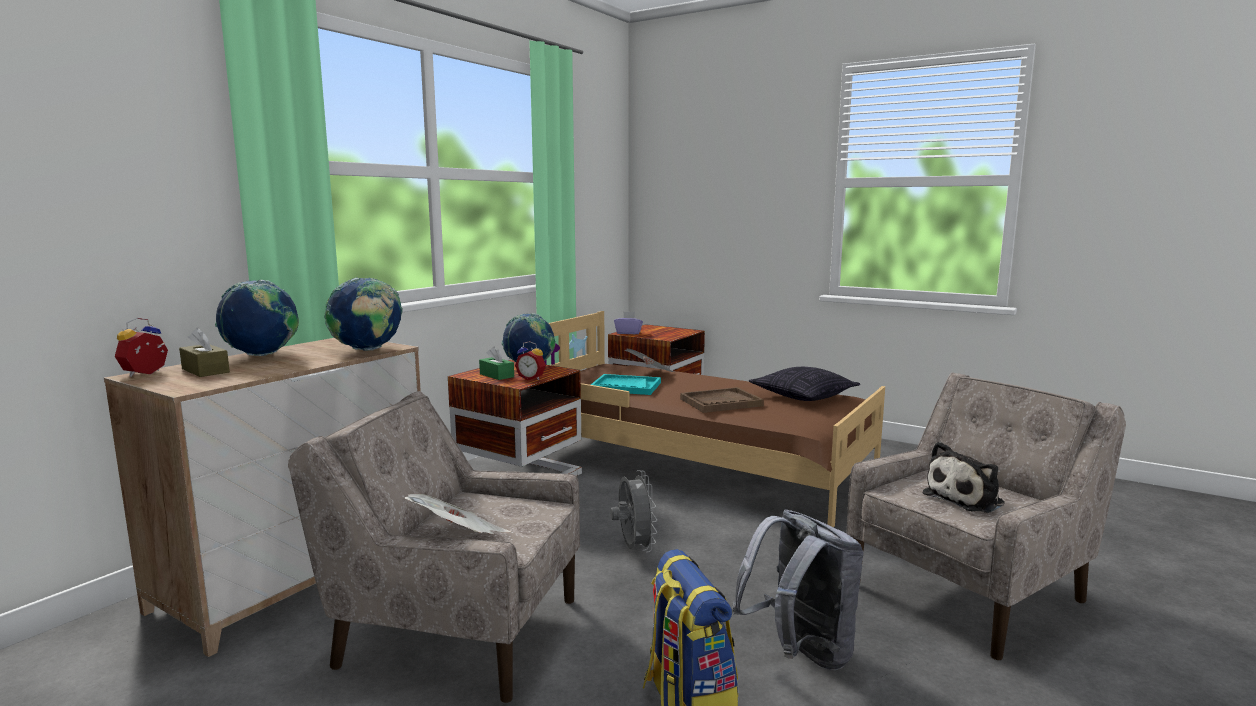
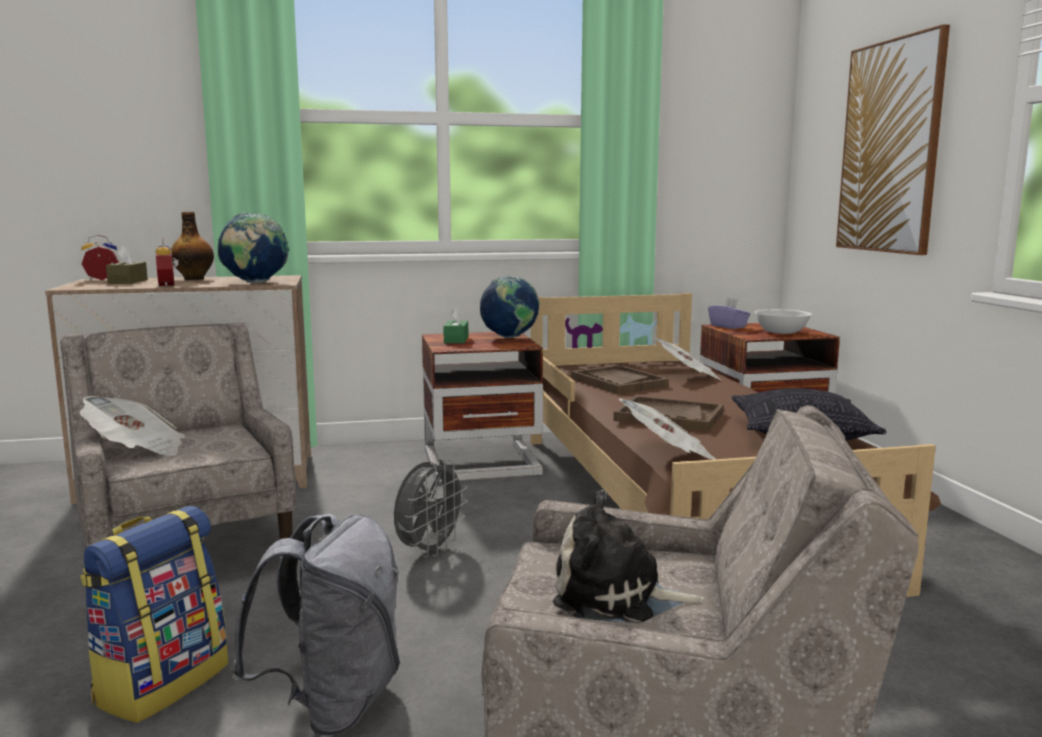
camera: 45 degrees right, 0 degrees up
(262, 355) = (194, 279): globe -> bottle
(531, 378) = (472, 346): alarm clock -> alarm clock (169, 285)
(625, 387) = (618, 382): turquoise tray -> brown tray
(670, 332) = (781, 332): none -> white bowl
(734, 204) = (890, 147): none -> picture
(787, 424) = (668, 455): none -> newspaper

